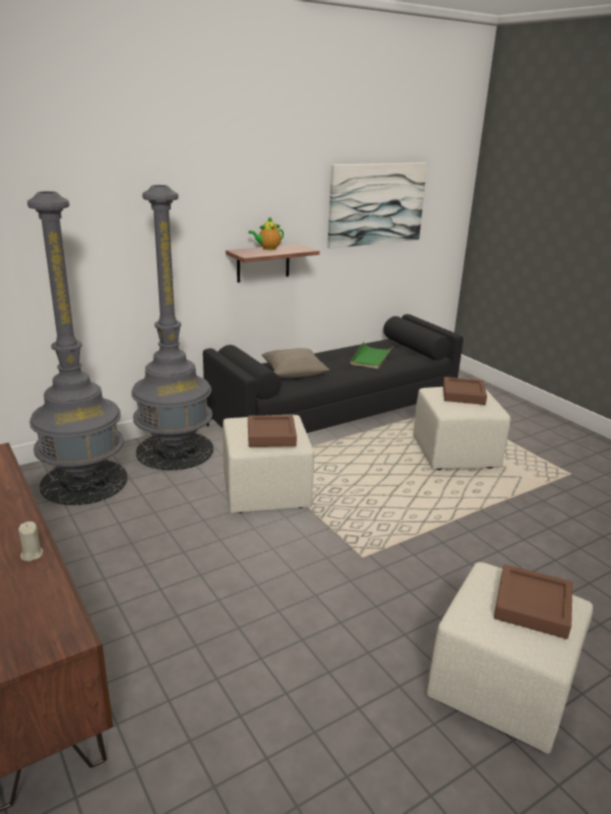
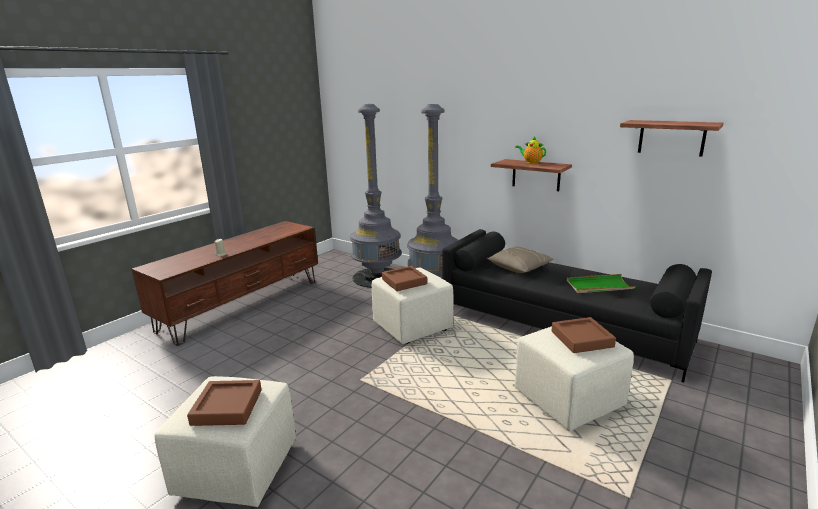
camera: 70 degrees right, 5 degrees down
(376, 204) = (671, 137): picture -> shelf

